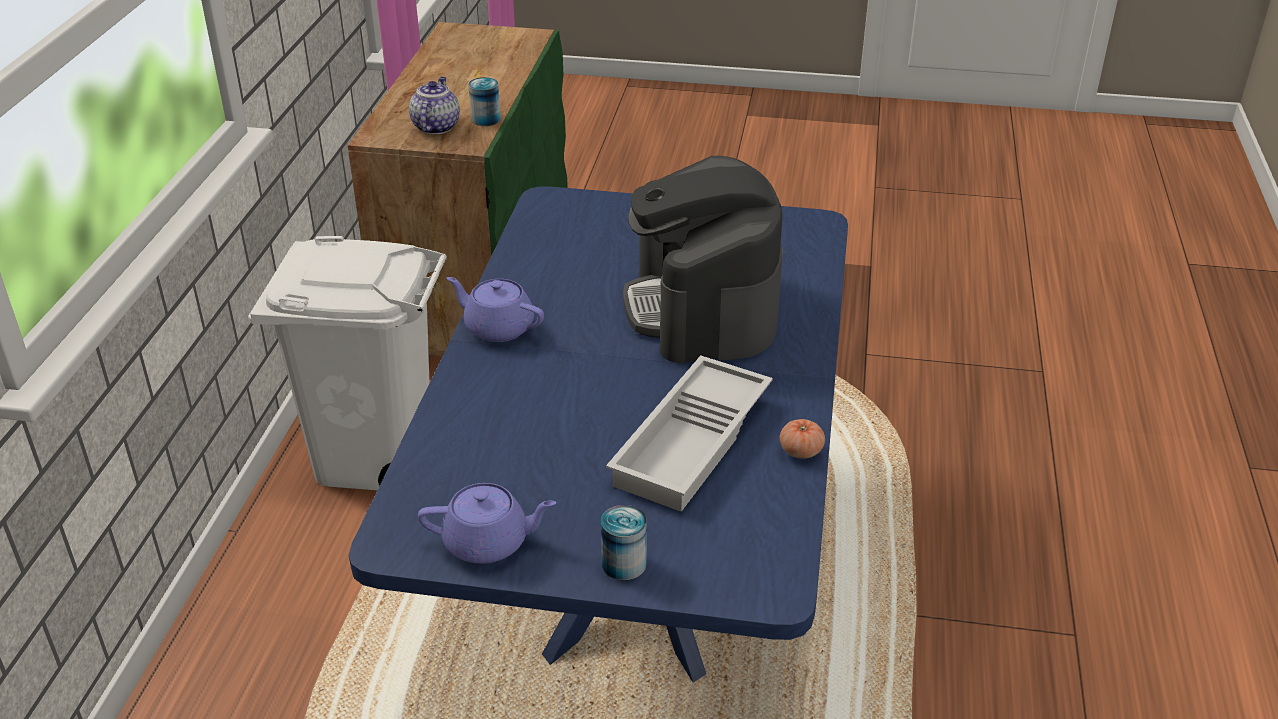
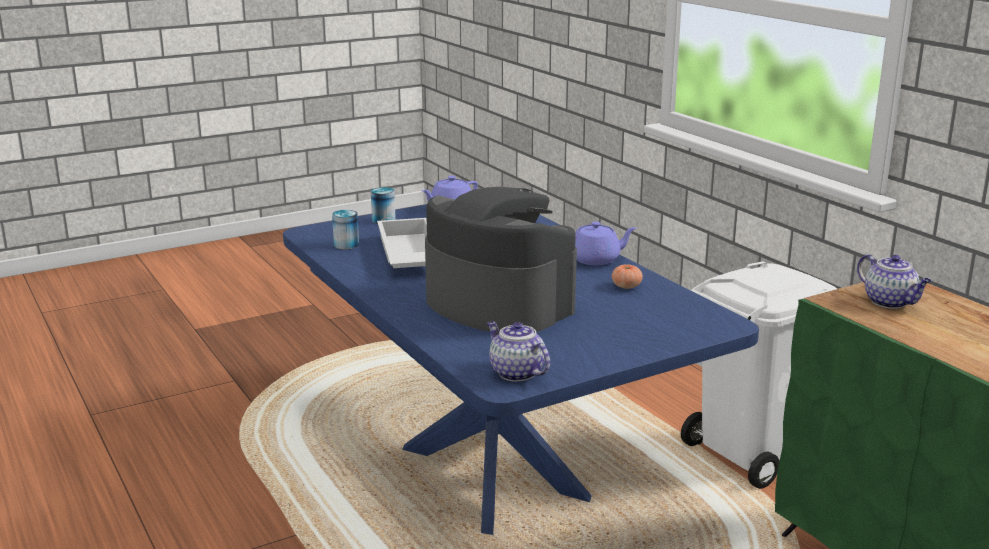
camera: 140 degrees right, 15 degrees down
(486, 119) = (877, 320): can -> can (346, 245)
(792, 229) = (515, 372): none -> teapot
(801, 451) = (347, 269): tomato -> tomato (626, 286)

